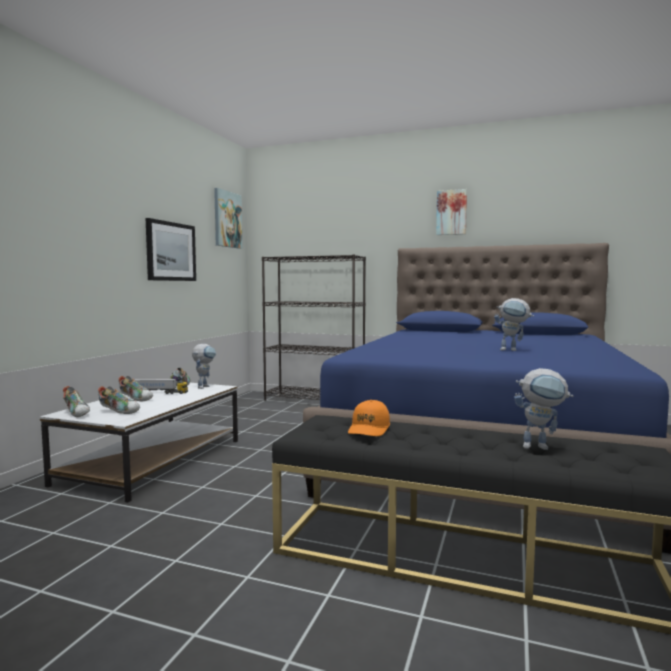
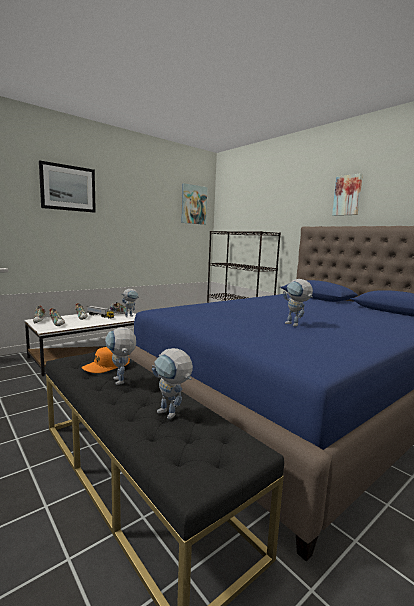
camera: 30 degrees right, 5 degrees up
(171, 251) = (139, 227): picture -> picture (68, 188)
(426, 438) = (121, 383): none -> toy robot

